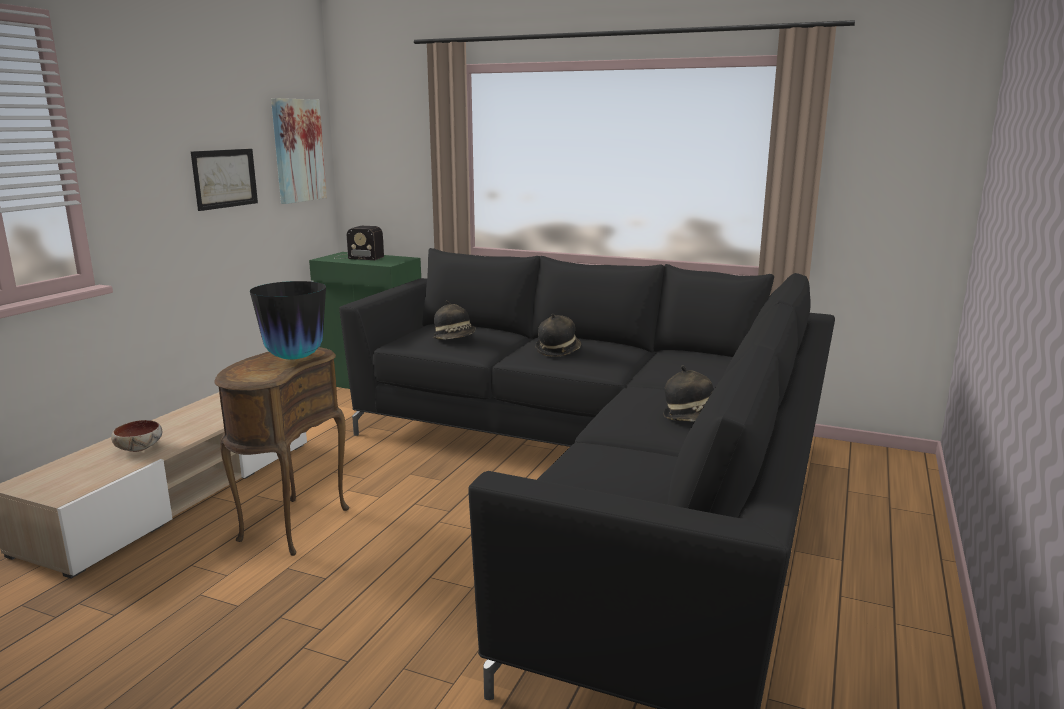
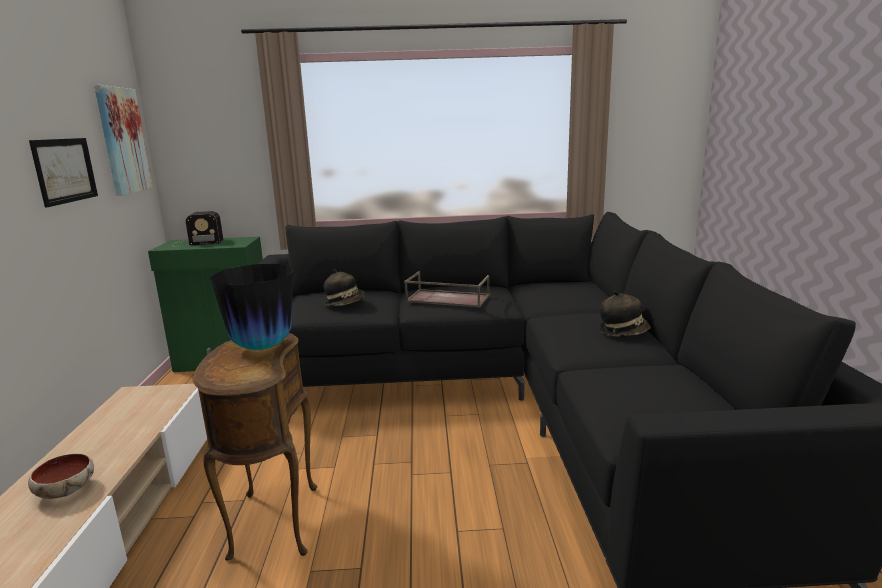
camera: 25 degrees left, 0 degrees up
(558, 351) = (446, 299): hat -> brown tray

